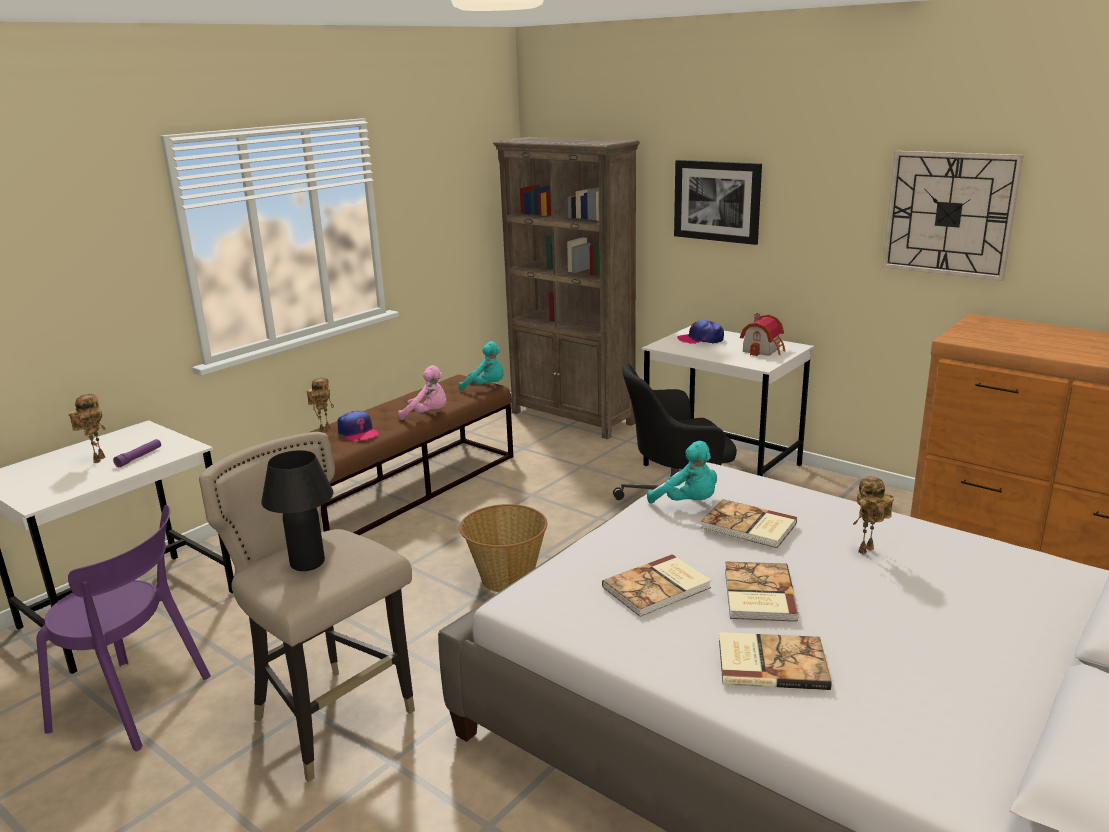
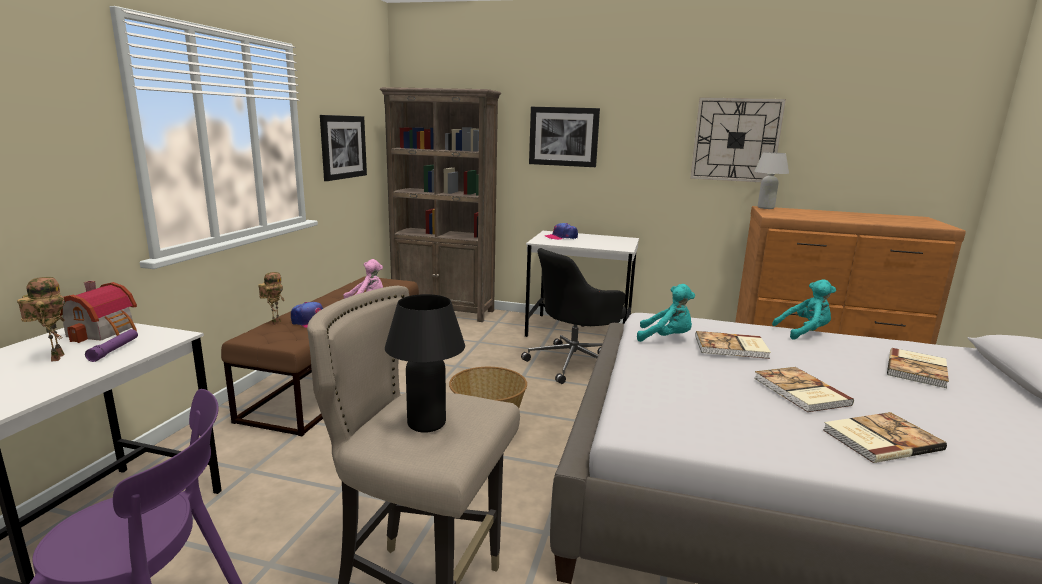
camera: 25 degrees left, 5 degrees down
(441, 220) = (343, 147): none -> picture
(486, 387) = (398, 282): turquoise plush toy -> turquoise plush toy (804, 332)
(658, 588) = (726, 399): book -> book (918, 369)
(764, 350) = (611, 241): toy house -> toy house (105, 331)
(867, 552) = (823, 353): toy robot -> none
(981, 319) = (765, 208): none -> white table lamp

